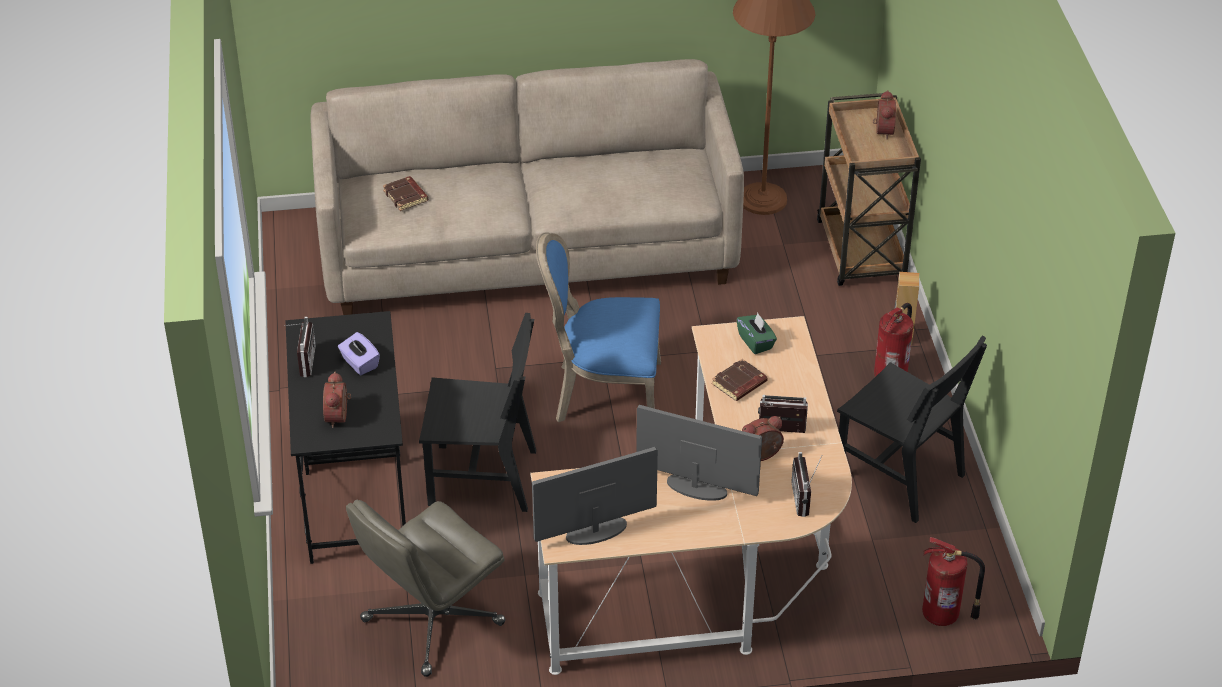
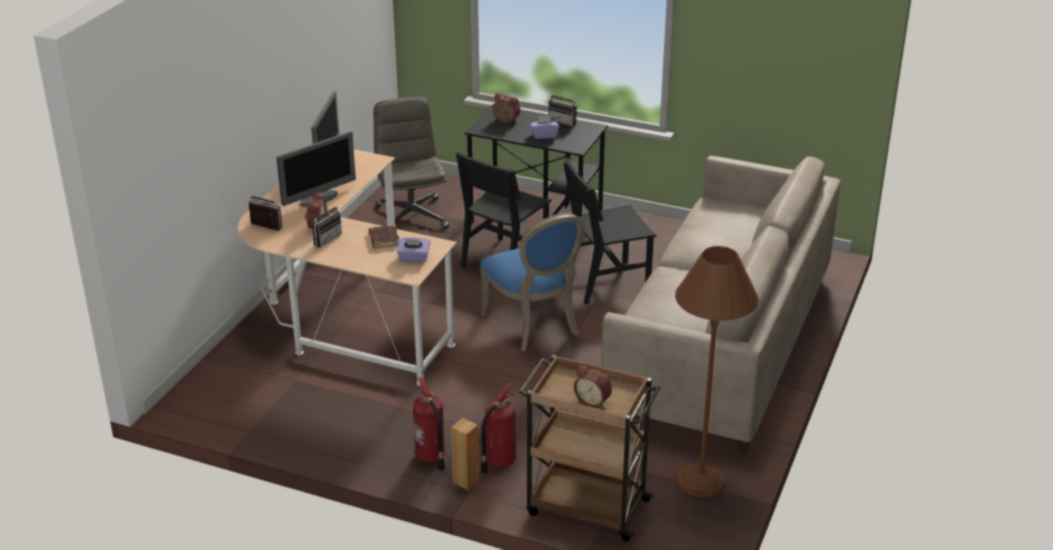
camera: 120 degrees right, 10 degrees down
(406, 196) = (730, 218): brown book -> none
(604, 395) = (535, 325): blue chair -> blue chair turned 120 degrees clockwise
(756, 342) = (414, 258): green tissue box -> purple tissue box
(899, 476) = (333, 416): black chair -> black chair (606, 281)
(943, 616) = (206, 381): fire extinguisher -> fire extinguisher (499, 461)

